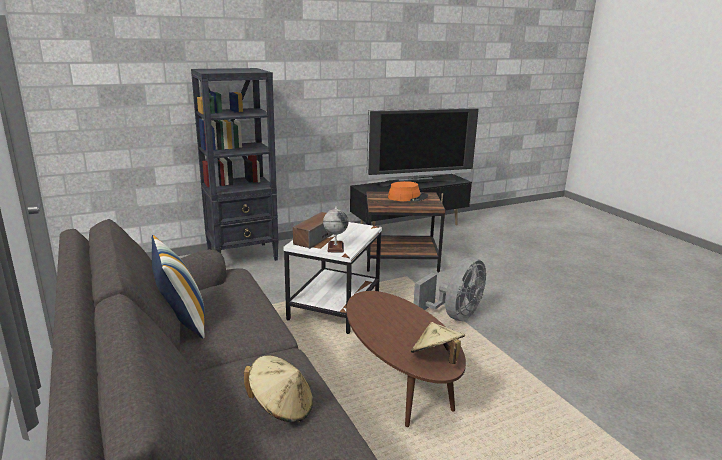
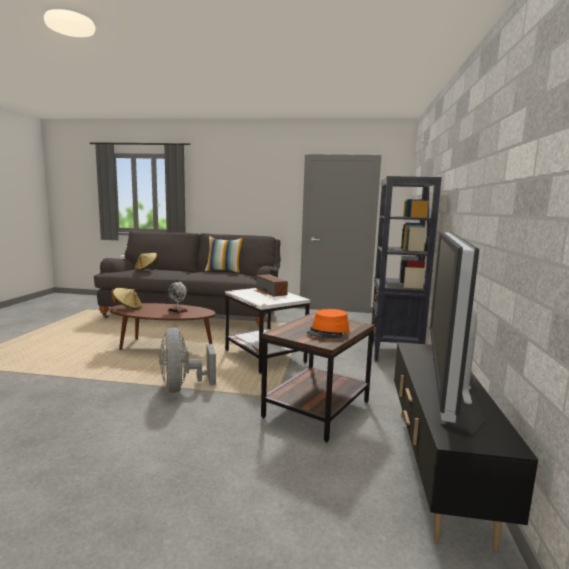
camera: 125 degrees right, 10 degrees down
(335, 247) = (246, 291): globe -> globe (177, 311)

